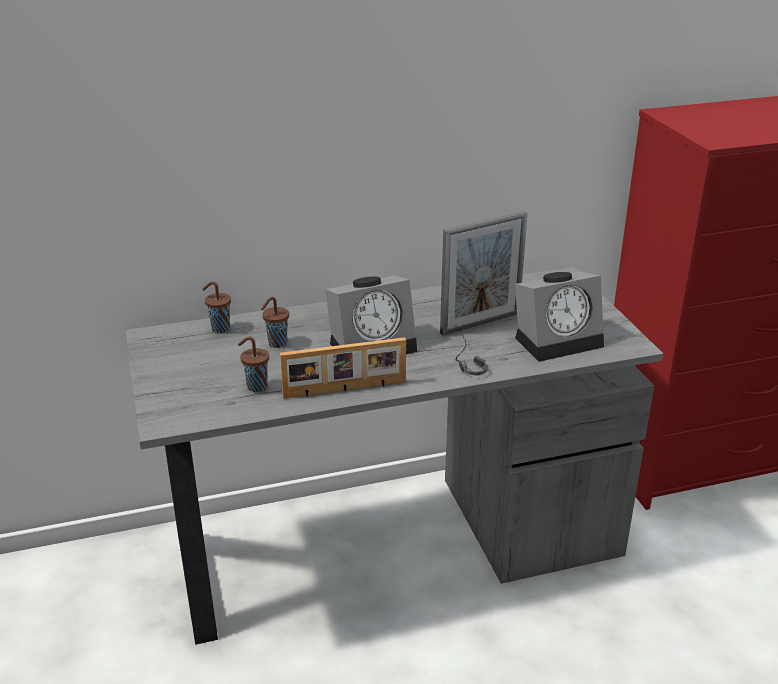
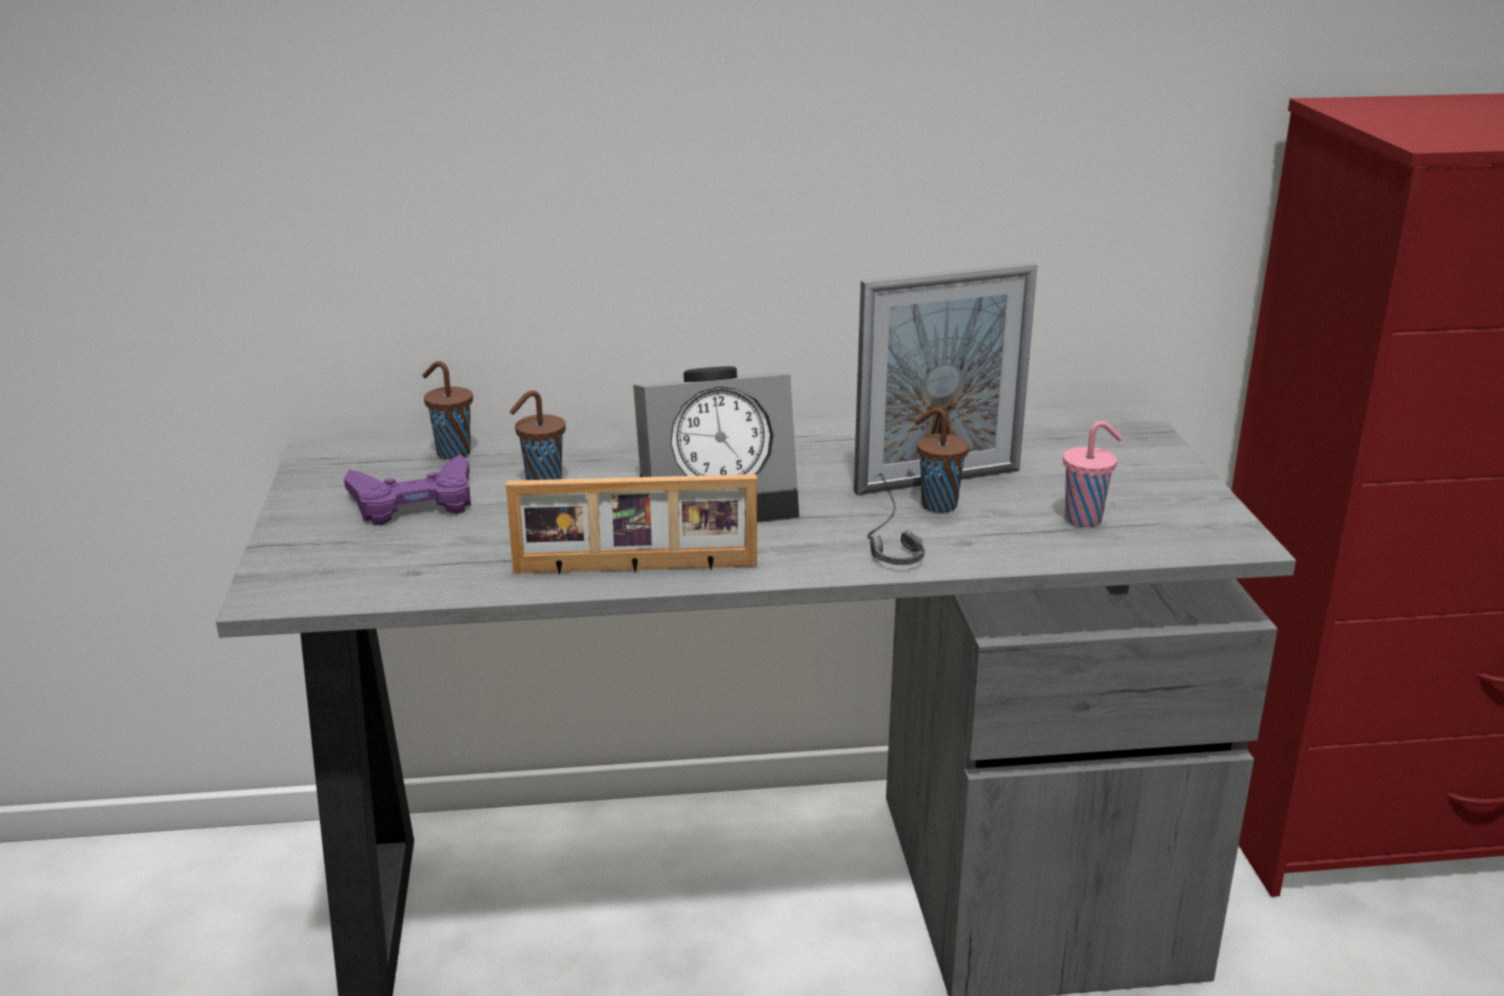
camera: 10 degrees right, 5 degrees down
(212, 361) = (413, 502): none -> purple game controller
(256, 387) = (471, 550): brown cup -> brown cup (936, 505)
(559, 339) = (1085, 519): alarm clock -> pink cup

